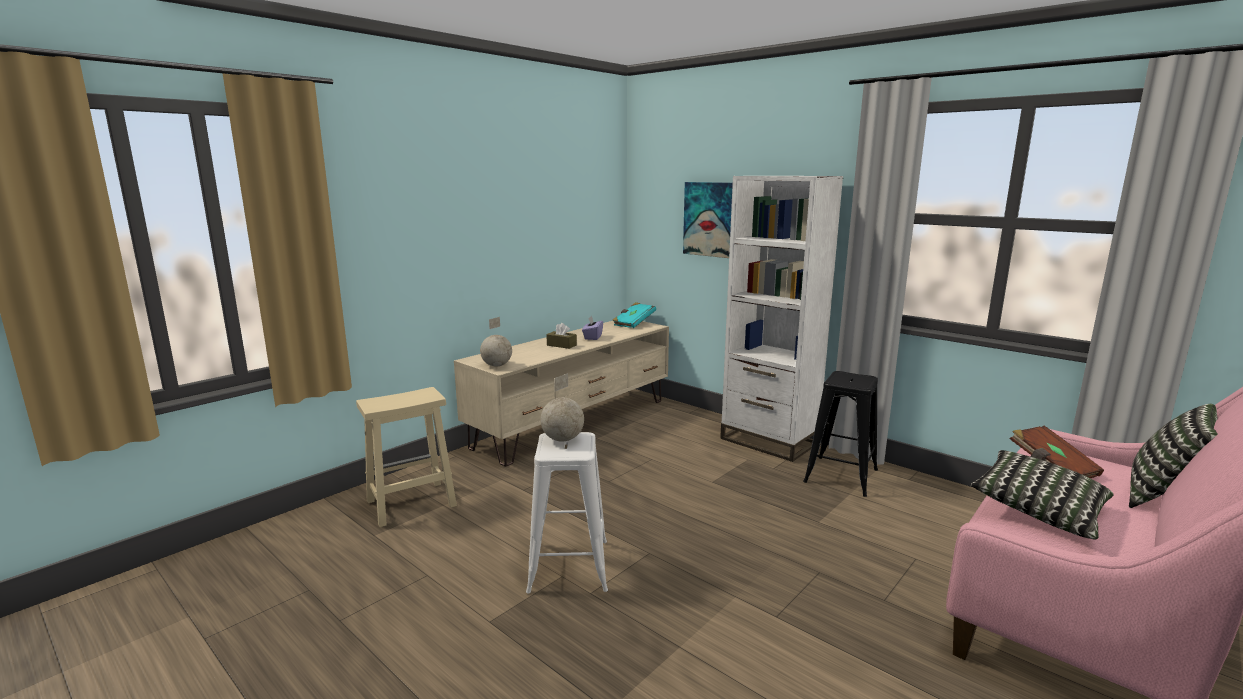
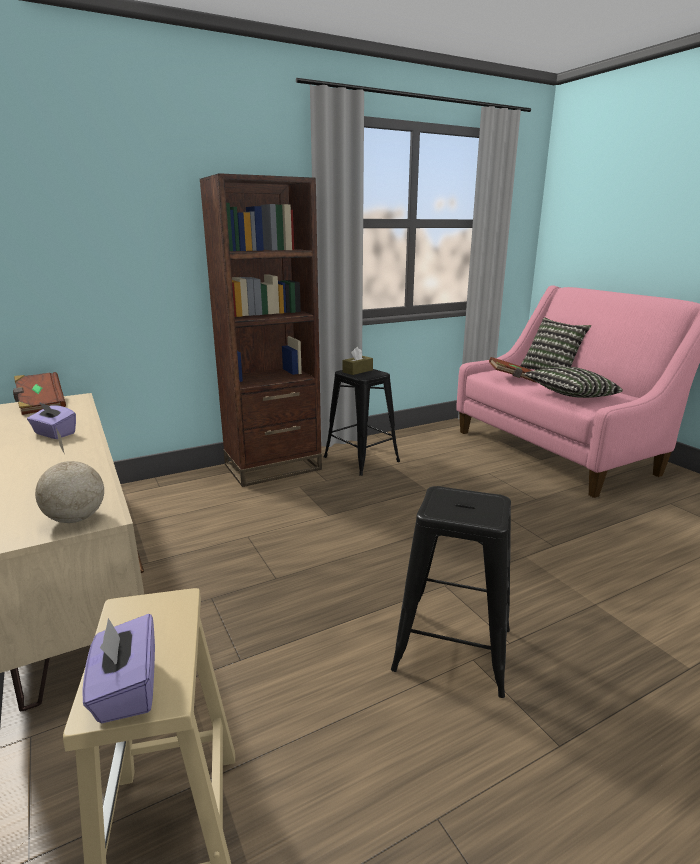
camera: 70 degrees left, 5 degrees up
(377, 402) = (126, 689): none -> purple tissue box
(561, 345) = (55, 457): brown tissue box -> brown tissue box (357, 371)
(563, 439) = (448, 504): globe -> none
(568, 565) = (452, 649): white stool -> black stool
(633, 323) = (40, 404): turquoise book -> brown book
(711, 219) = (129, 237): picture -> none
(769, 441) = (273, 467): white bookcase -> brown bookcase

